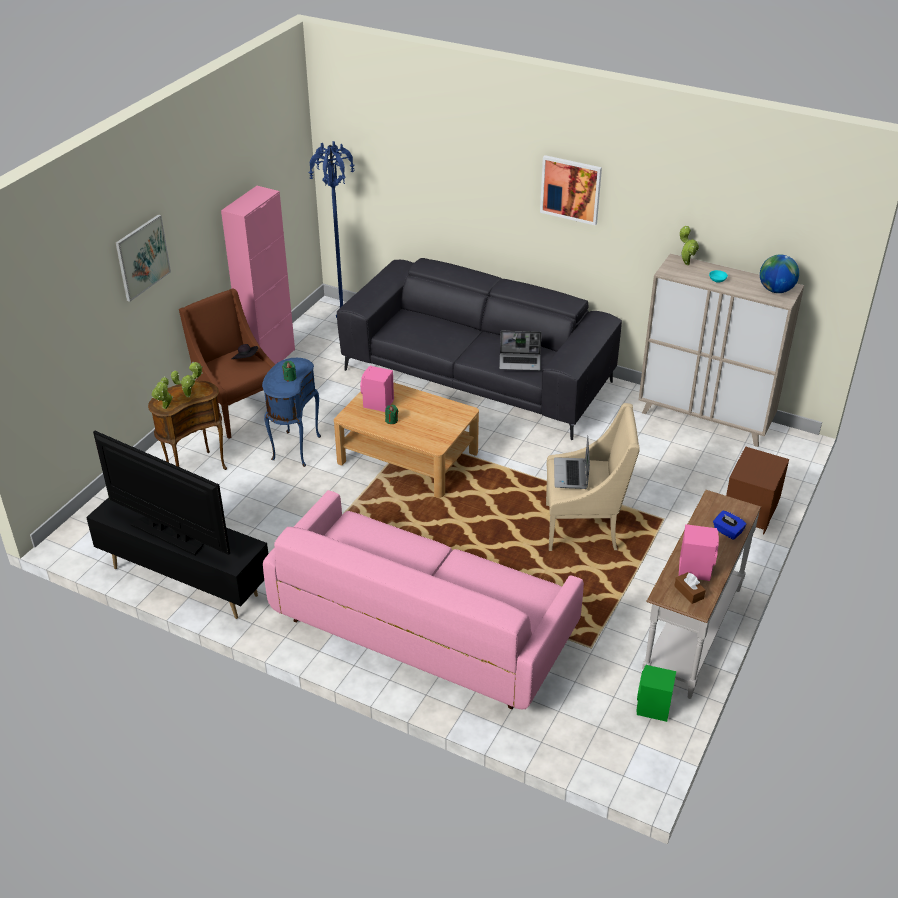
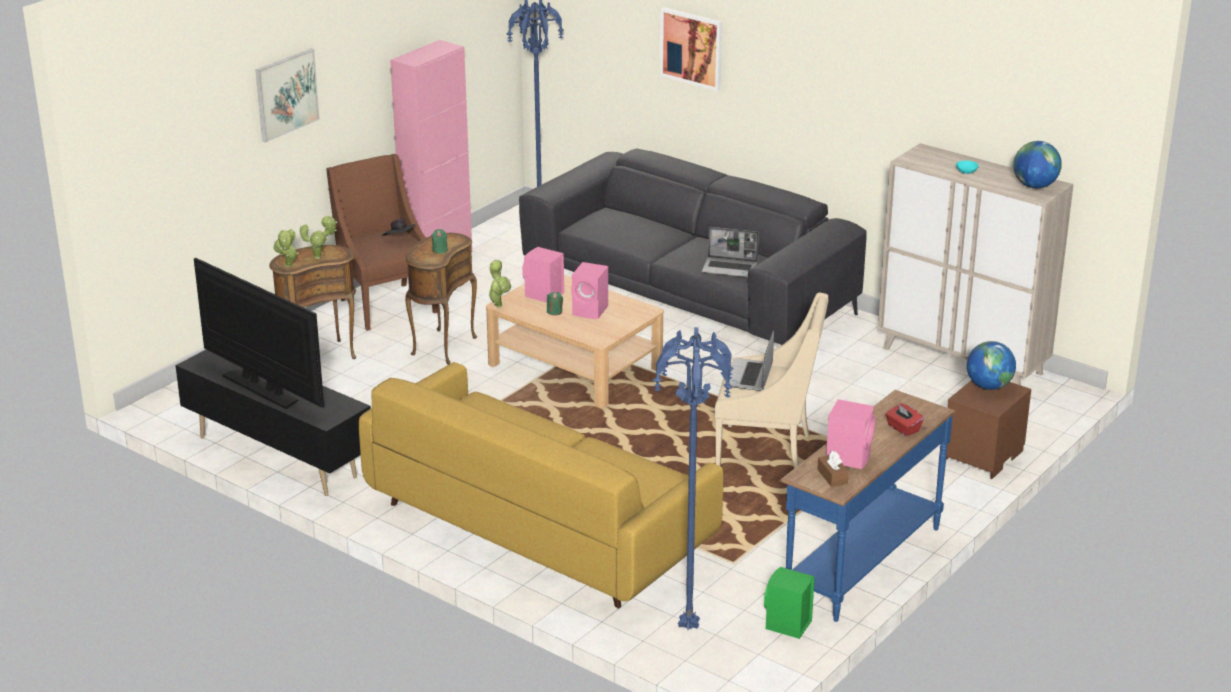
camera: 10 degrees right, 10 degrees down
(294, 448) = (441, 346): blue side table -> brown side table
(421, 416) = (591, 311): none -> pink speaker
(423, 627) = (540, 525): pink sofa -> yellow sofa
(571, 189) = (807, 62): picture -> picture (692, 48)
(574, 721) = (688, 626): none -> blue floor lamp
(686, 263) = (935, 153): potted plant -> potted plant (498, 305)
(691, 633) = (861, 562): white console table -> blue console table
(727, 531) = (903, 428): blue tissue box -> red tissue box
(756, 460) = (988, 386): none -> globe

